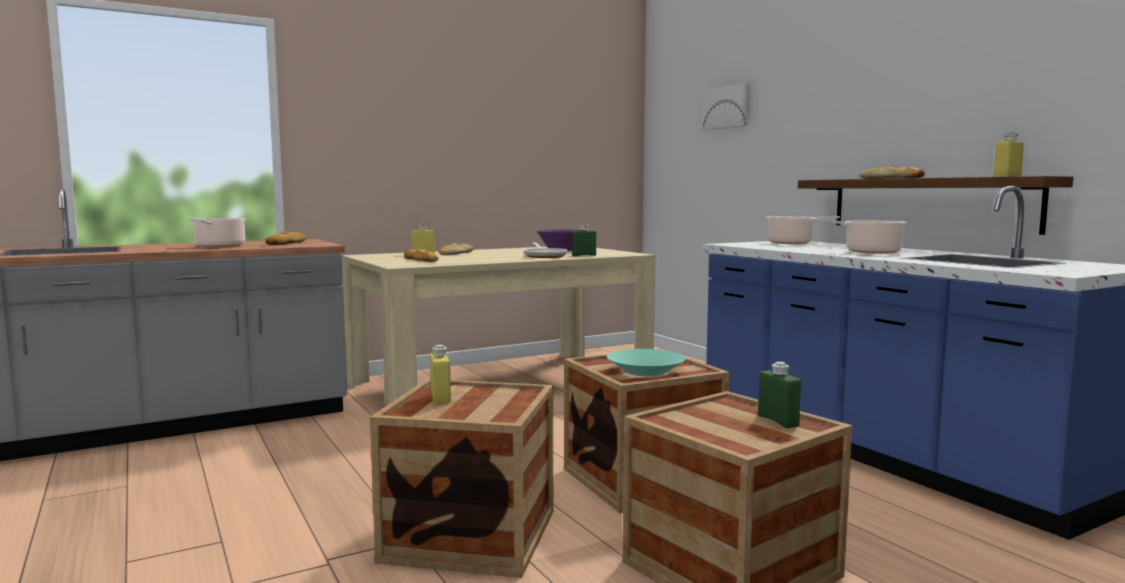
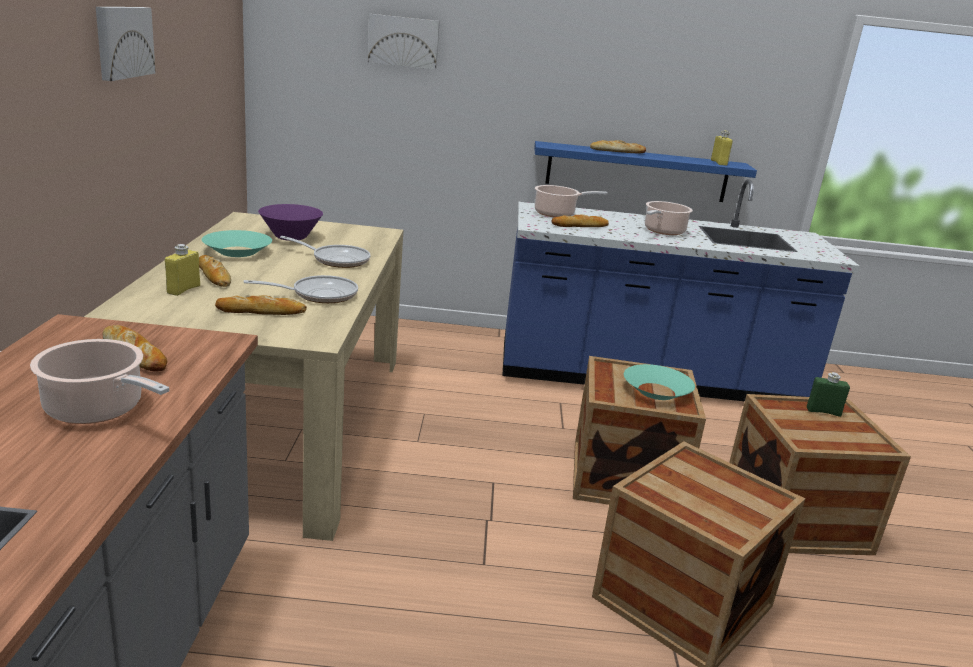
camera: 60 degrees left, 15 degrees up
(440, 398) = (686, 502): yellow bottle -> none
(458, 114) = (122, 42): none -> picture
(472, 260) = (319, 294): none -> frying pan
(506, 251) = (237, 251): none -> turquoise bowl
(584, 255) = (363, 248): green bottle -> none
(780, 246) = (580, 226): none -> bread
(929, 204) = (637, 172): brown shelf -> blue shelf

